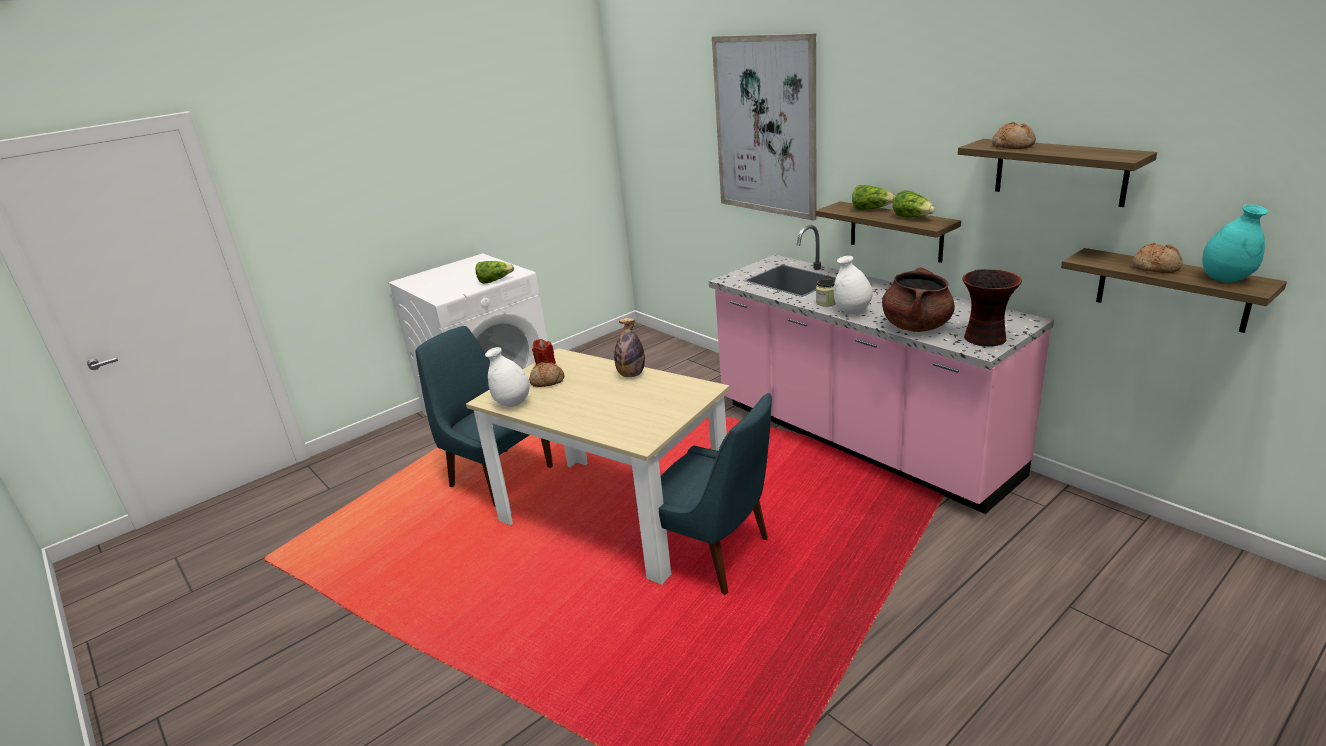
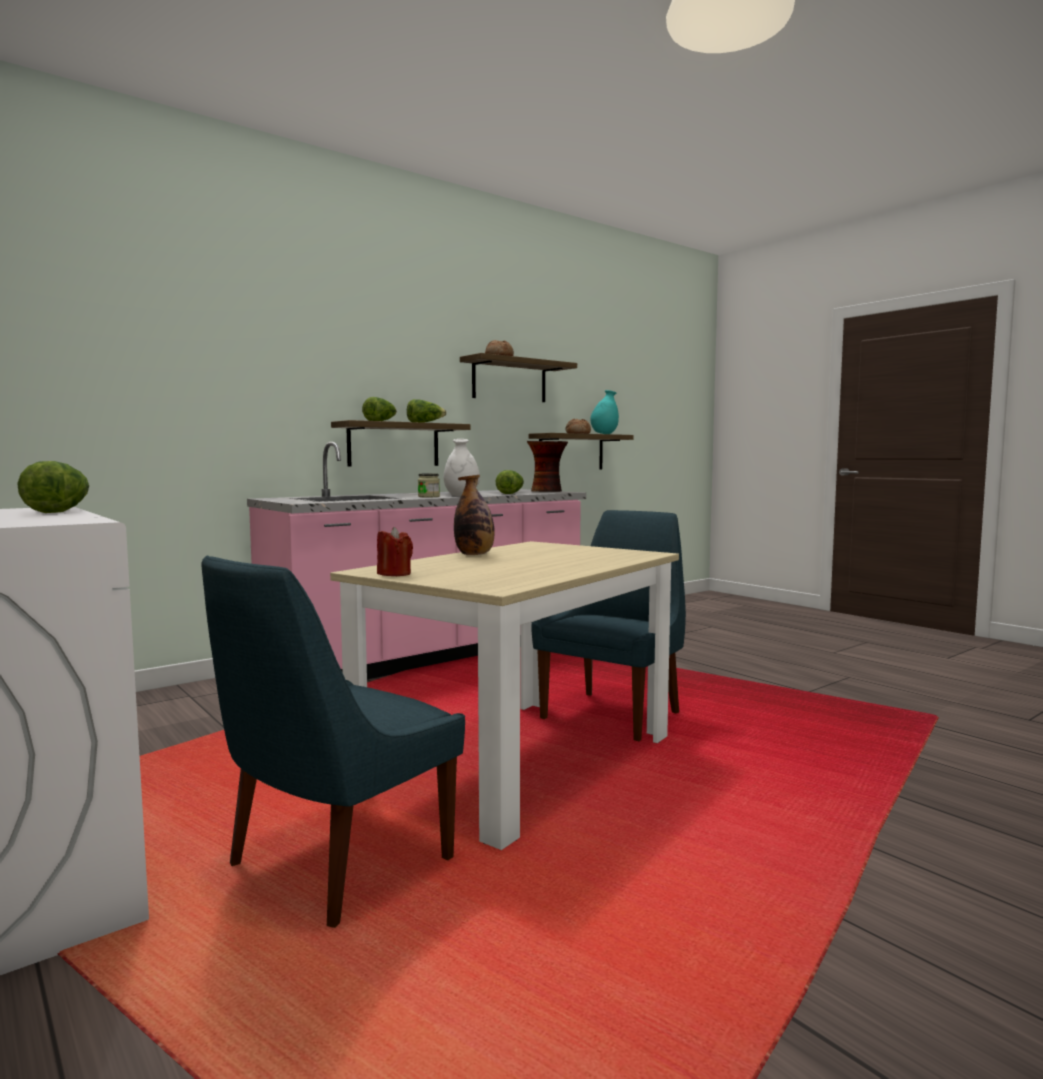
camera: 90 degrees left, 20 degrees down
(512, 404) = (524, 580): white vase -> none
(547, 381) = (459, 572): bread -> none
(765, 126) = (221, 338): picture -> none
(916, 326) = (510, 493): brown cooking pot -> lettuce

